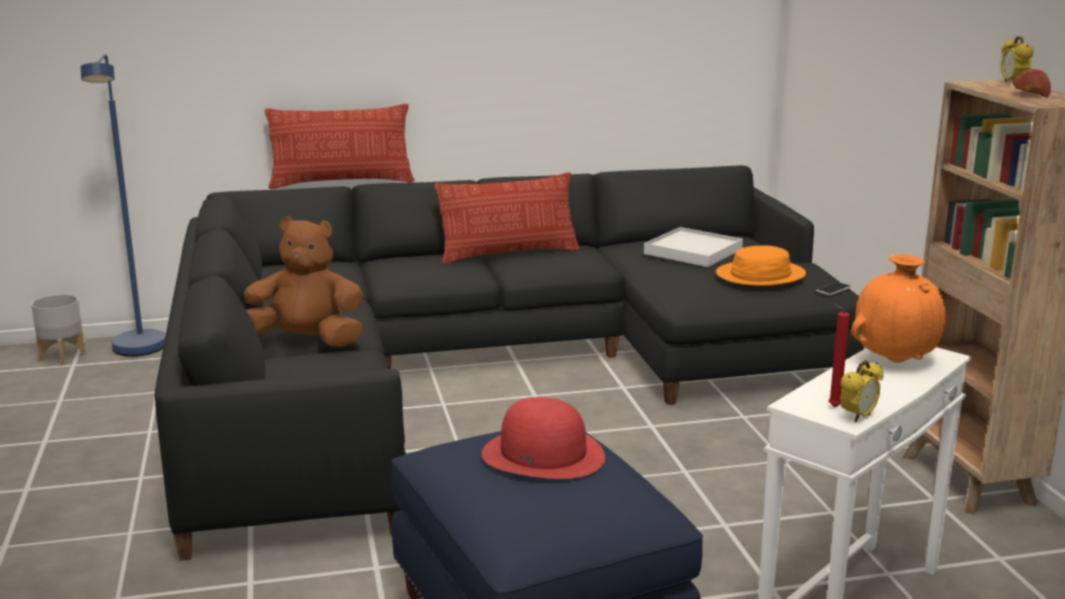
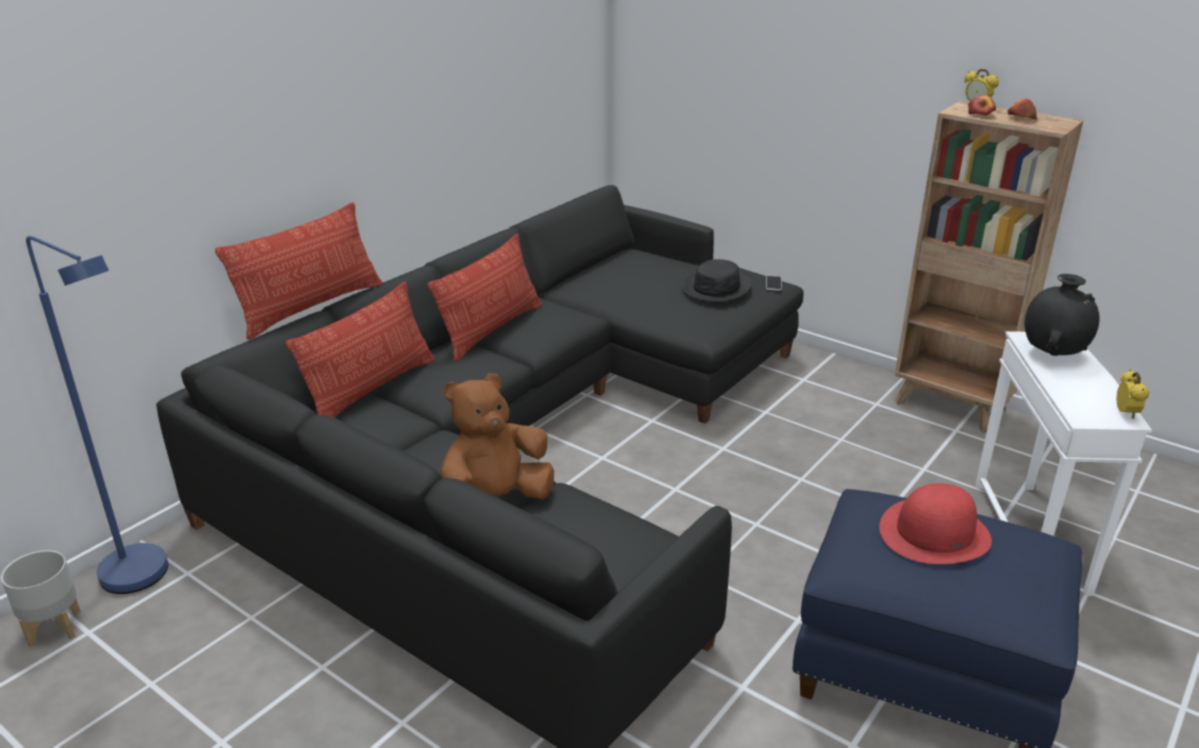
camera: 40 degrees left, 10 degrees up
(356, 262) = (371, 389): none -> pillow
(693, 251) = (633, 278): white tray -> none
(760, 275) = (717, 287): orange hat -> black hat
(832, 407) = (1100, 411): red candle -> none
(895, 361) = (1052, 354): orange vase -> black vase
(990, 87) = (980, 115): none -> apple

